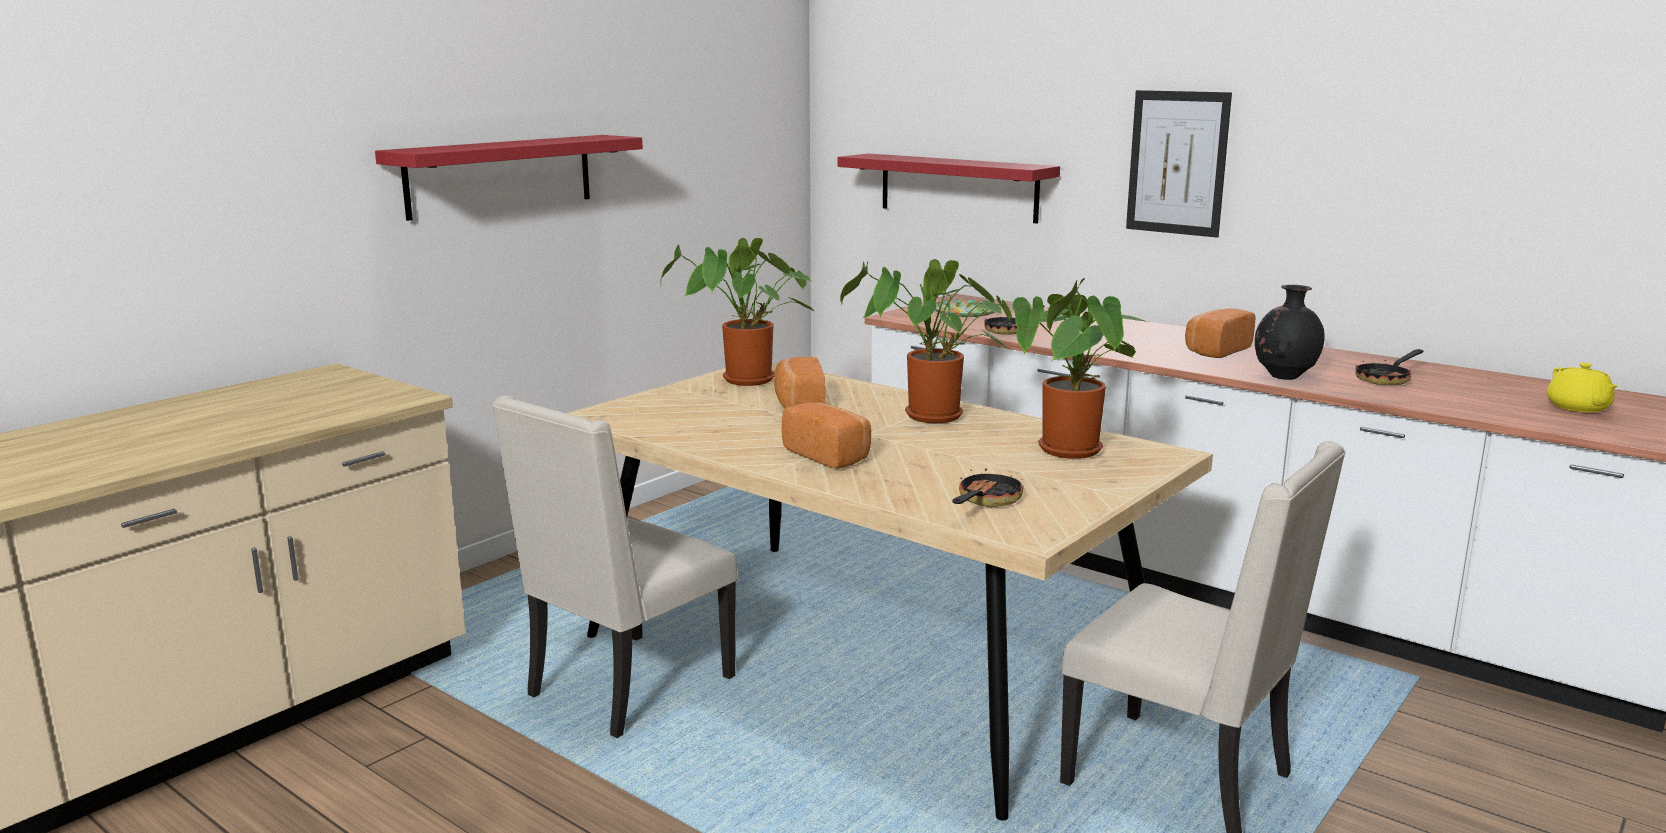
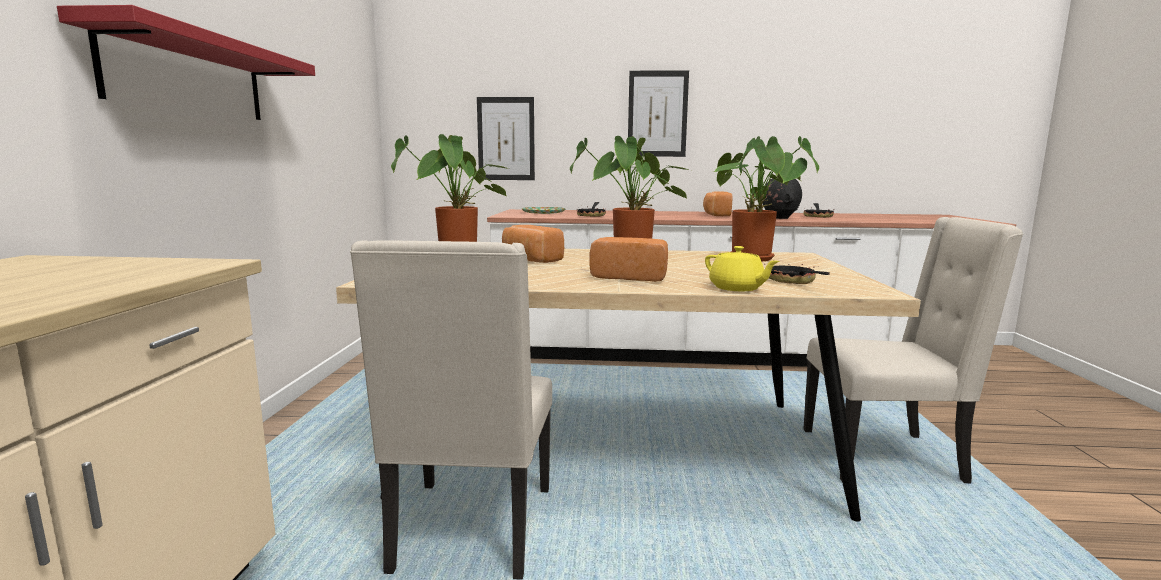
camera: 35 degrees left, 5 degrees down
(958, 187) = (506, 139): red shelf -> picture
(1578, 408) = (911, 217): yellow teapot -> yellow teapot (737, 288)

